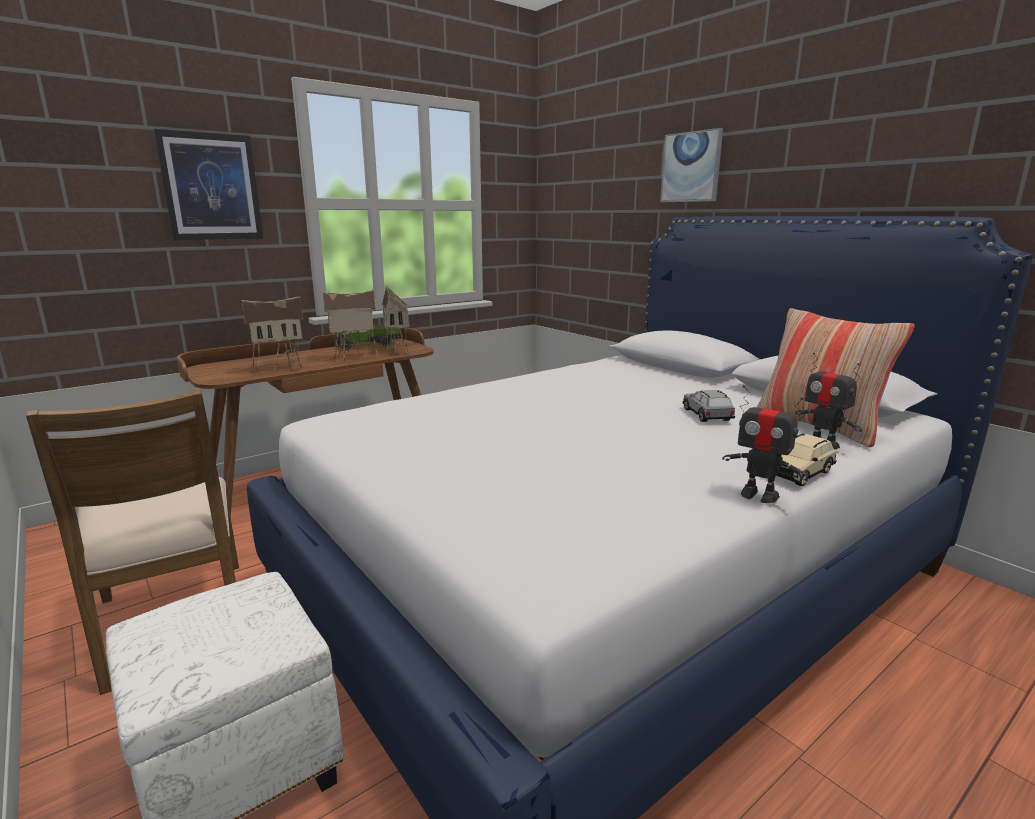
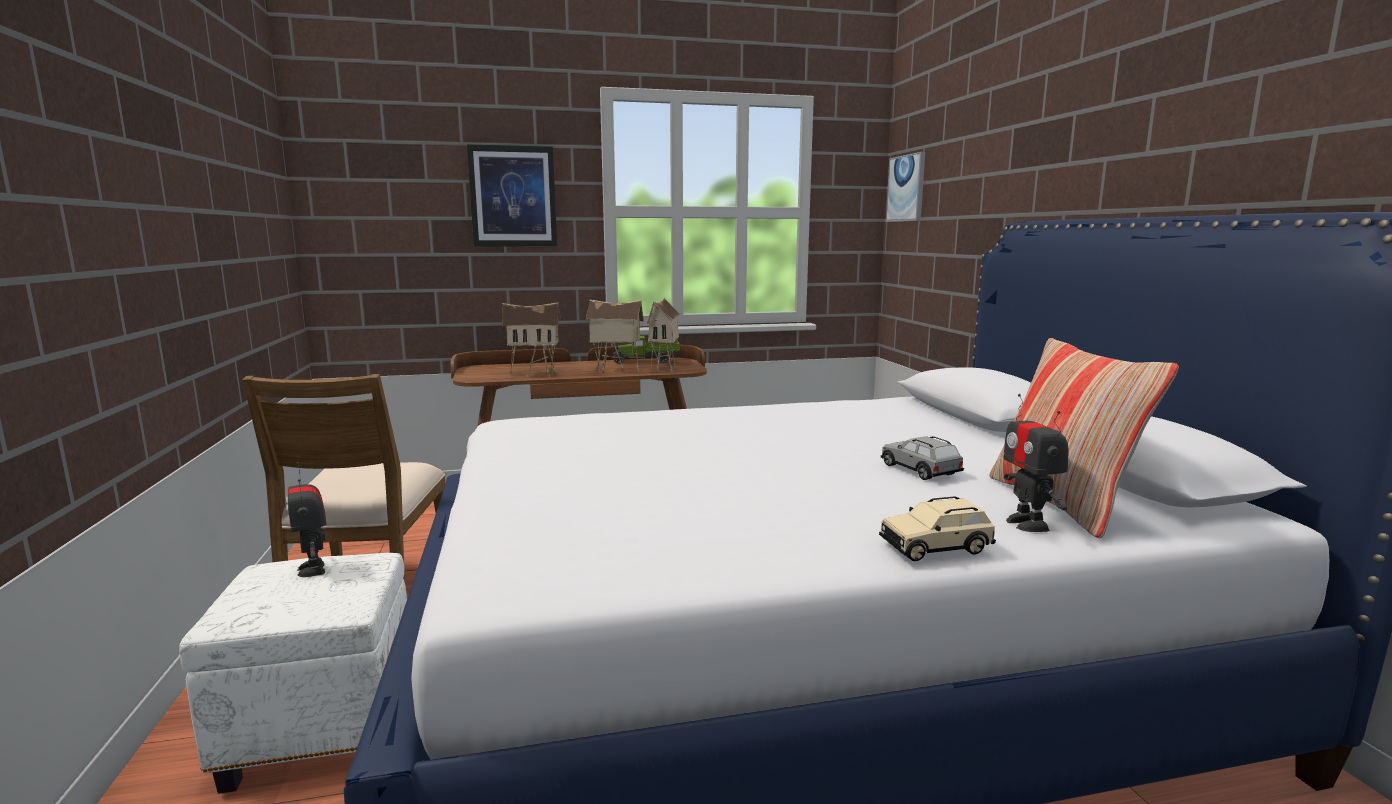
camera: 25 degrees right, 5 degrees down
(691, 167) = (1039, 157): picture -> picture (906, 188)
(707, 415) = (920, 470): grey toy car -> grey toy car turned 45 degrees counterclockwise
(759, 495) = (840, 559): toy robot -> toy robot (313, 569)

